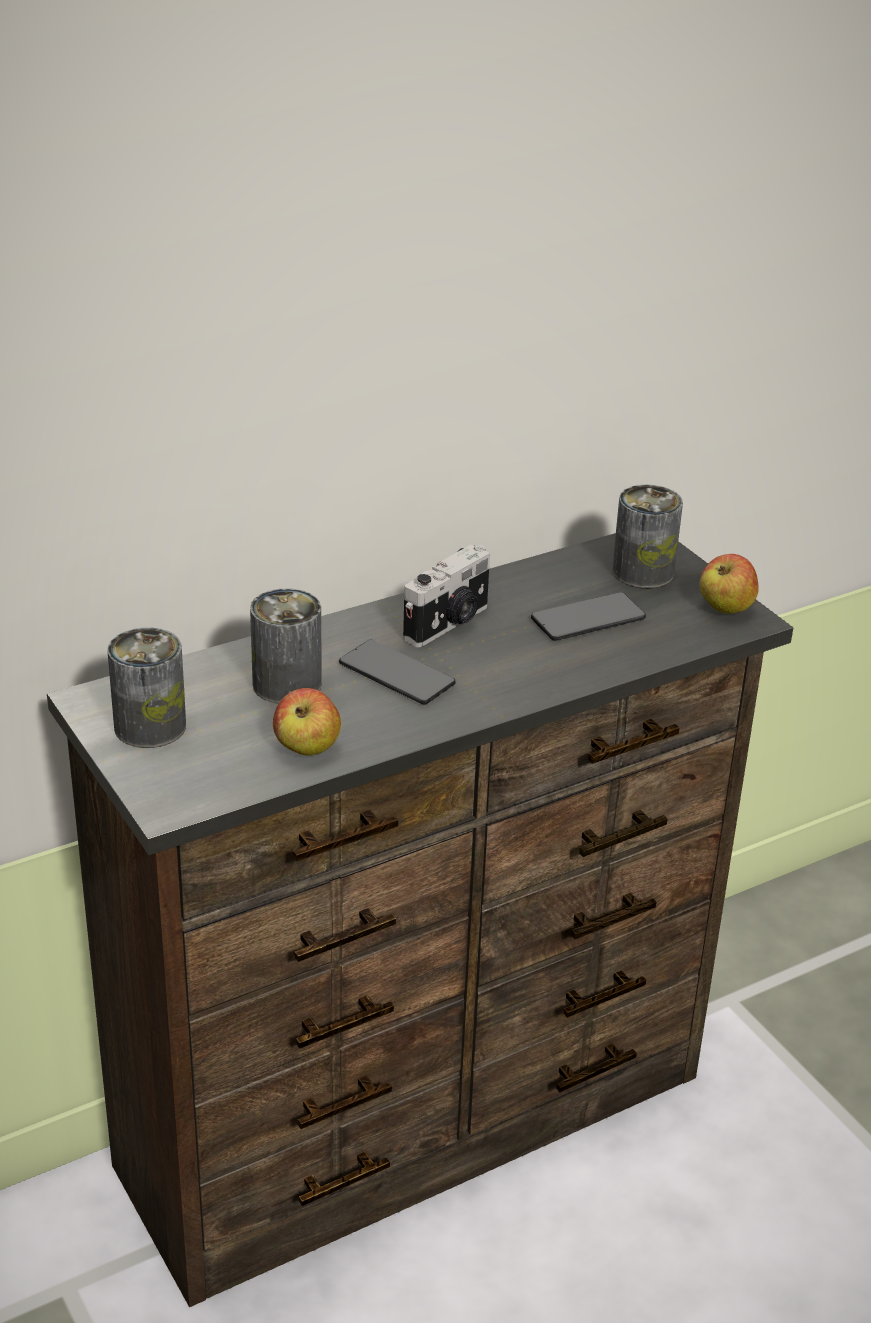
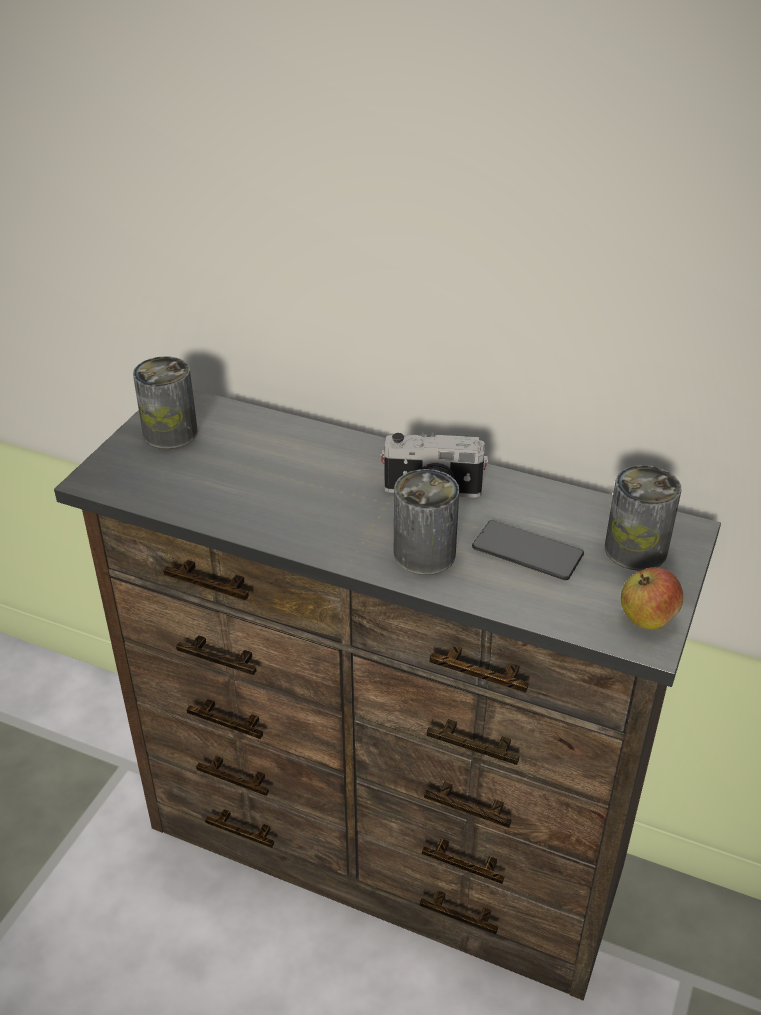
camera: 55 degrees right, 5 degrees up
(287, 684) = (274, 459): can -> can (424, 553)
(307, 748) = (210, 502): apple -> none
(396, 674) = (340, 498): phone -> none

